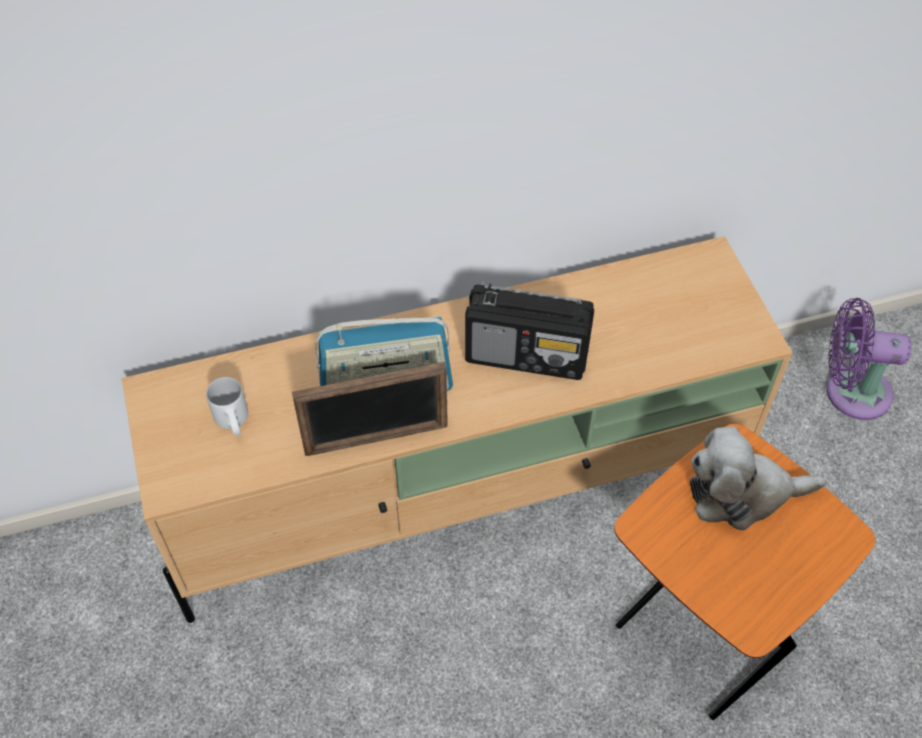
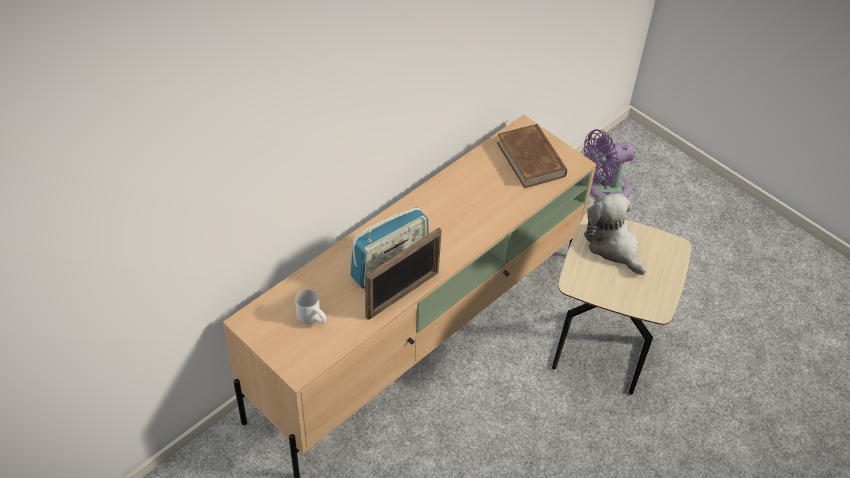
camera: 30 degrees left, 5 degrees down
(527, 355) = (458, 217): radio -> none
(693, 308) = (531, 159): none -> brown book
(700, 638) = (601, 355): orange side table -> beige side table
(742, 493) = (613, 246): plush toy -> plush toy turned 90 degrees clockwise

